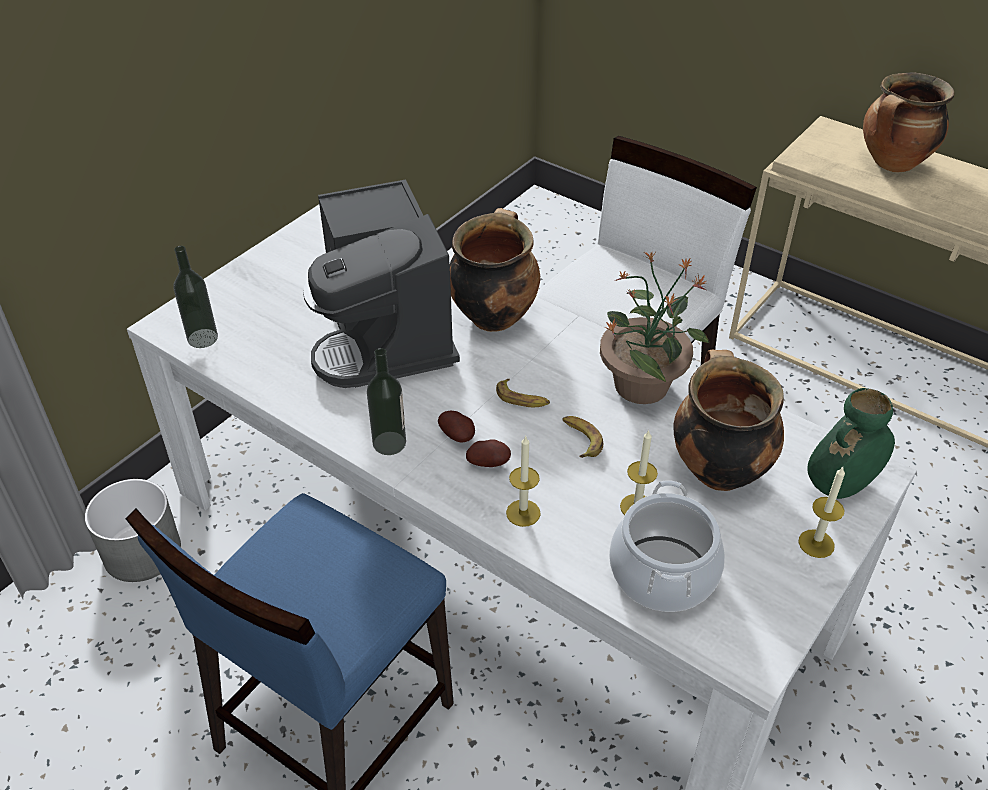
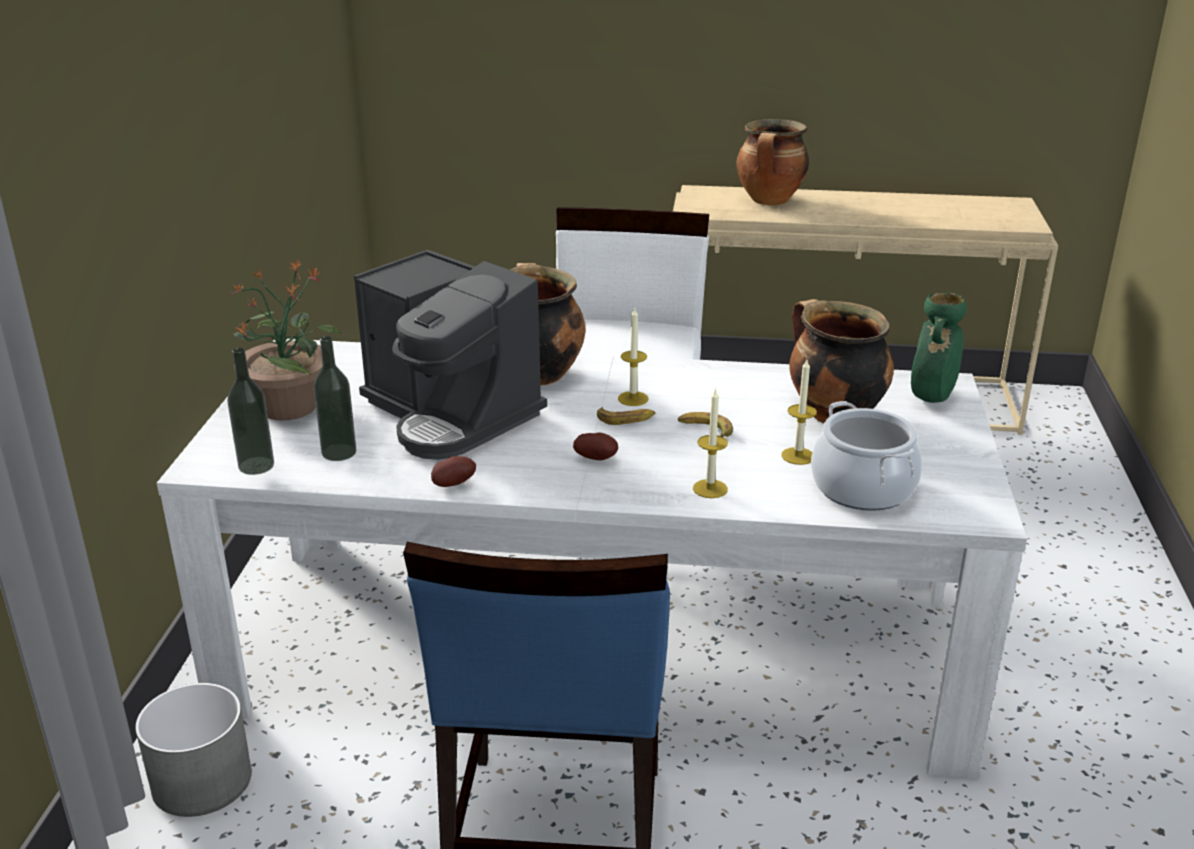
camera: 30 degrees left, 15 degrees down
(389, 443) = (538, 482): bottle -> bottle (339, 452)
(489, 463) = (644, 467): potato -> potato (453, 484)
(642, 384) = (717, 382): potted plant -> potted plant (289, 406)
(816, 543) = (952, 434): candle -> candle (633, 398)

